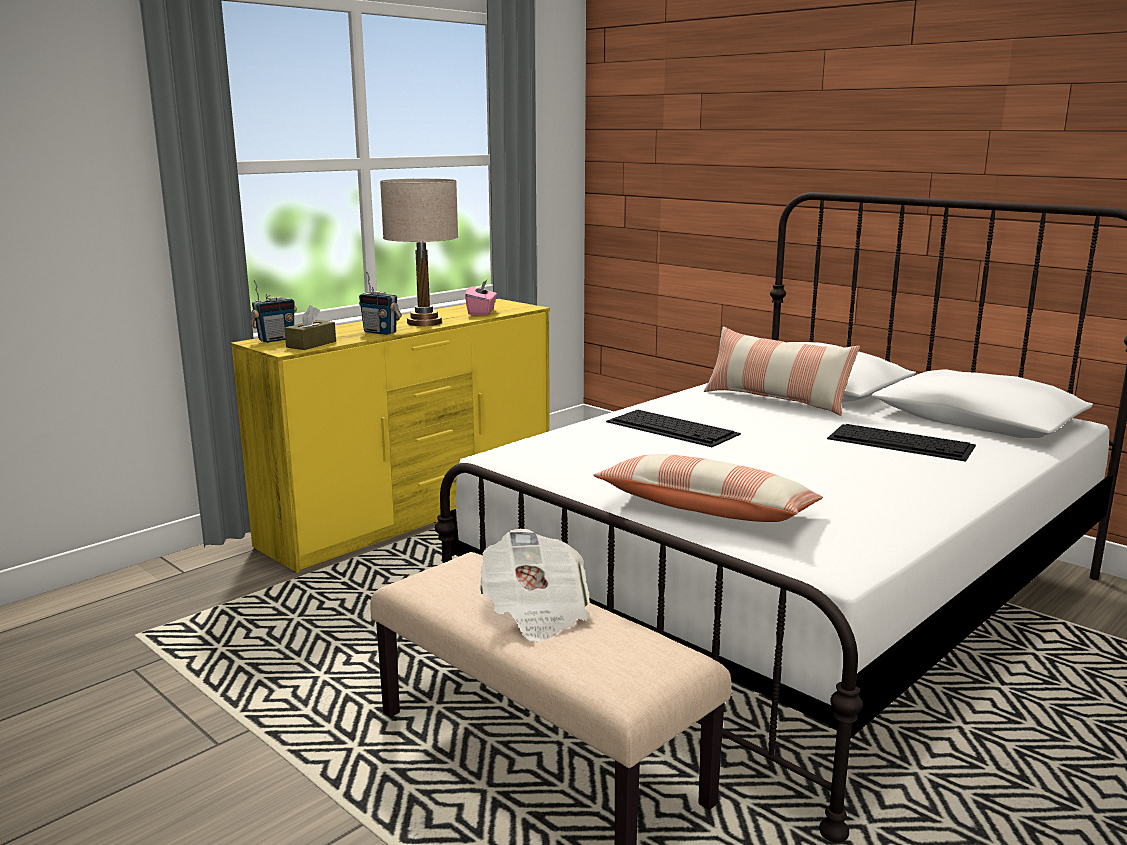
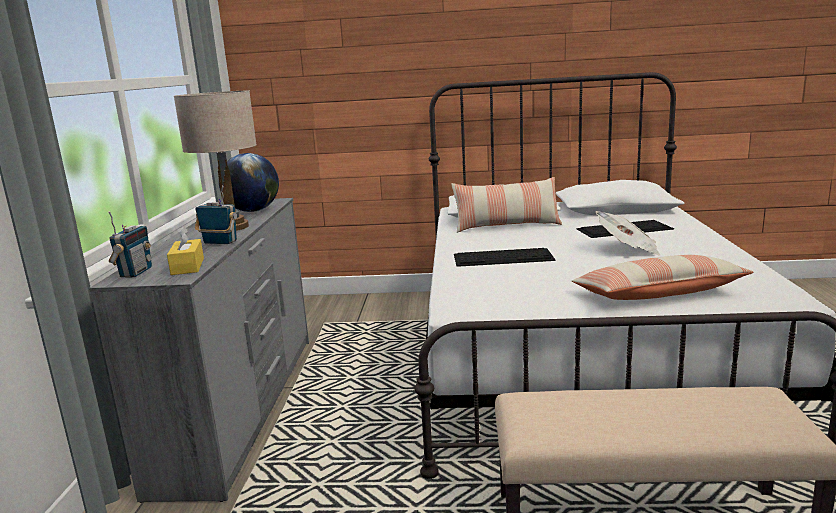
camera: 40 degrees left, 0 degrees up
(311, 344) = (187, 266): brown tissue box -> yellow tissue box
(380, 332) = (220, 242): radio -> radio turned 150 degrees counterclockwise
(415, 513) = (243, 405): yellow dresser -> grey dresser
(481, 312) = (253, 211): pink tissue box -> globe
(535, 612) = (650, 410): newspaper -> newspaper (628, 249)

